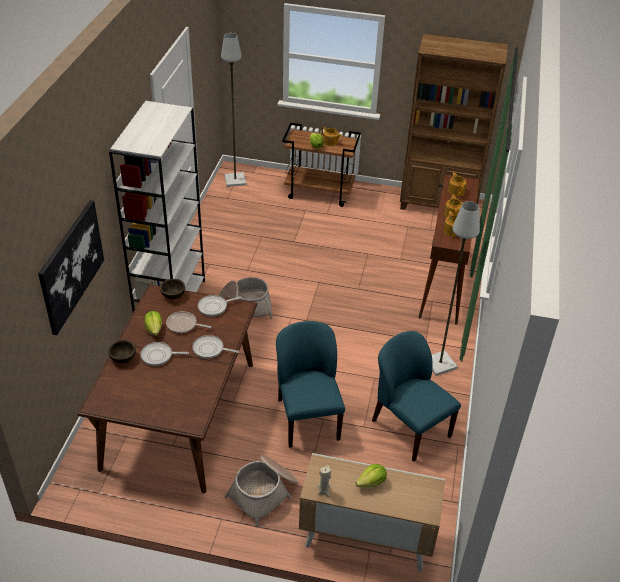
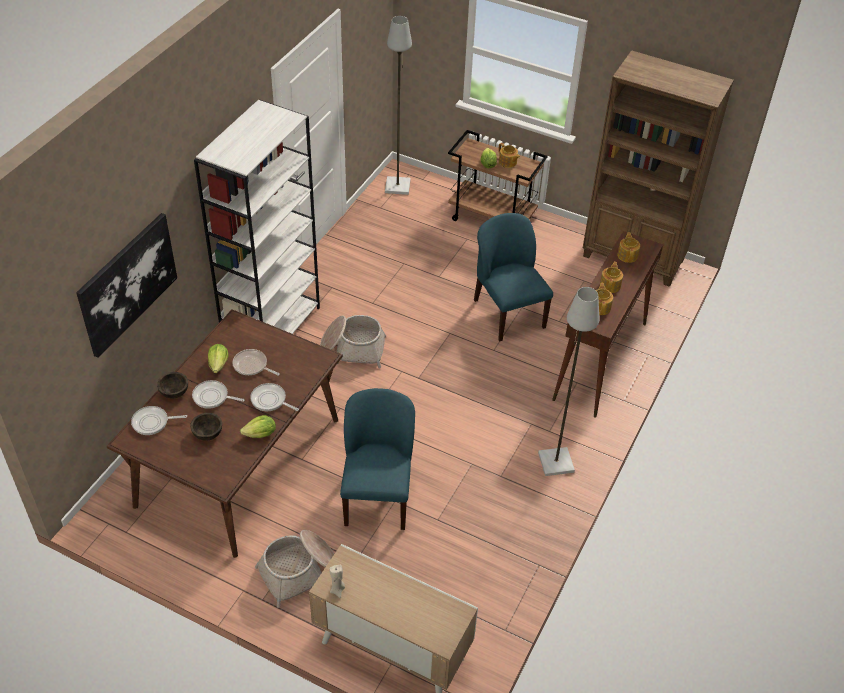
camera: 15 degrees right, 5 degrees up
(173, 295) = (253, 327): brown bowl -> brown bowl (207, 433)
(214, 307) = (293, 350): frying pan -> frying pan (153, 422)
(371, 483) = (393, 593): lettuce -> lettuce (261, 434)
(409, 427) = (490, 532): blue chair -> blue chair (508, 313)

